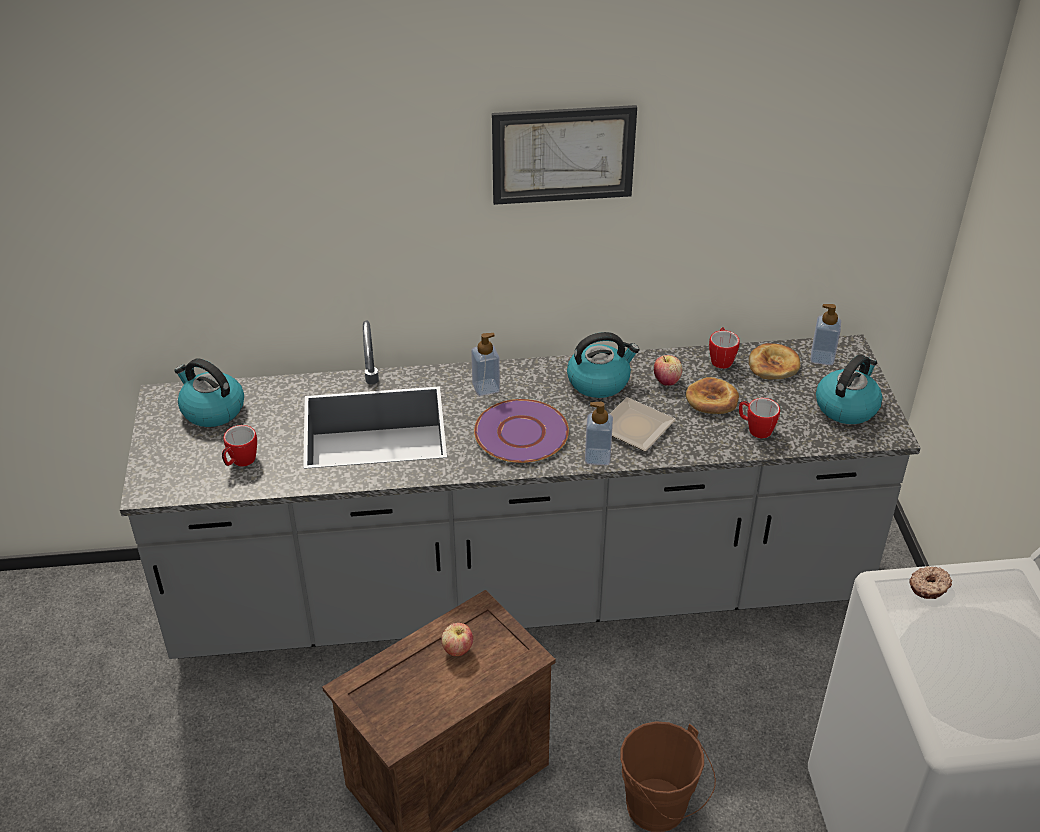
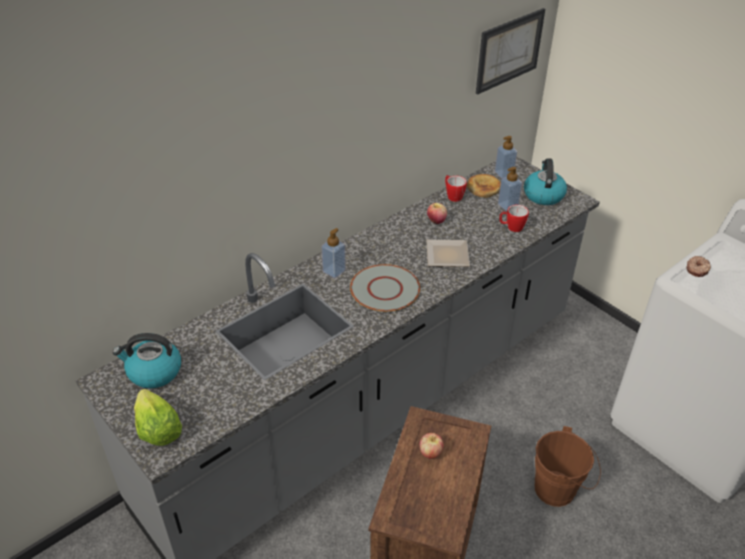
camera: 35 degrees left, 0 degrees up
(166, 466) = (157, 429): none -> lettuce
(240, 462) = (213, 398): mug -> none
(522, 433) = (385, 289): purple plate -> grey plate
(563, 154) = (353, 80): picture -> picture (509, 50)
(597, 457) = (444, 283): soap dispenser -> soap dispenser (507, 205)
(599, 381) = (398, 237): kettle -> none
(712, 400) = (472, 221): bread -> none

